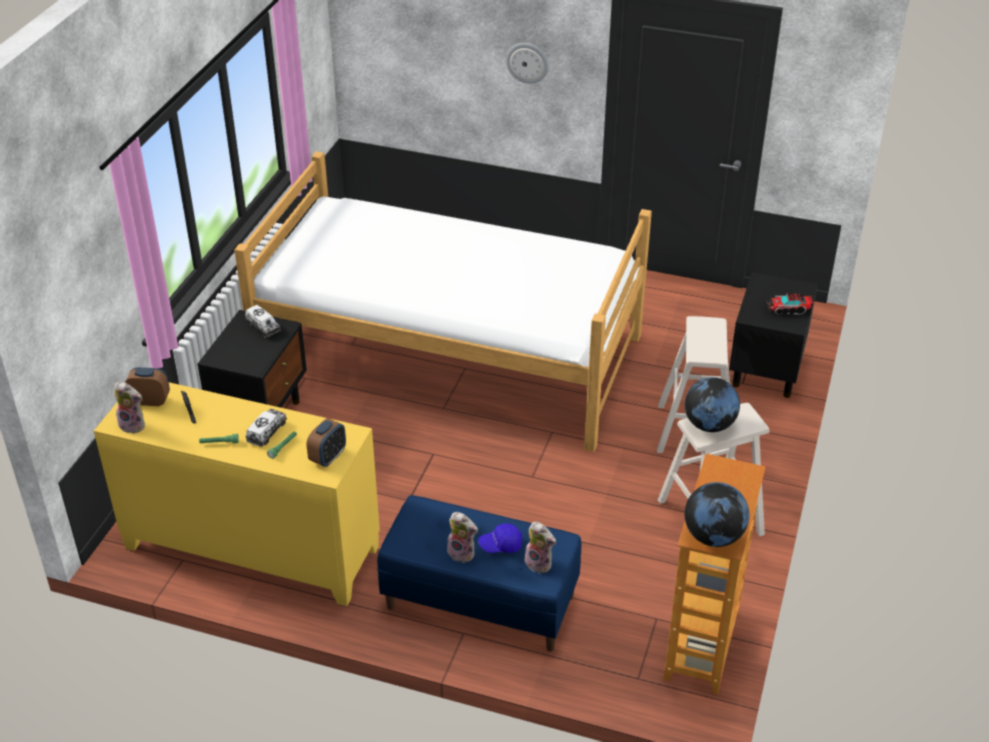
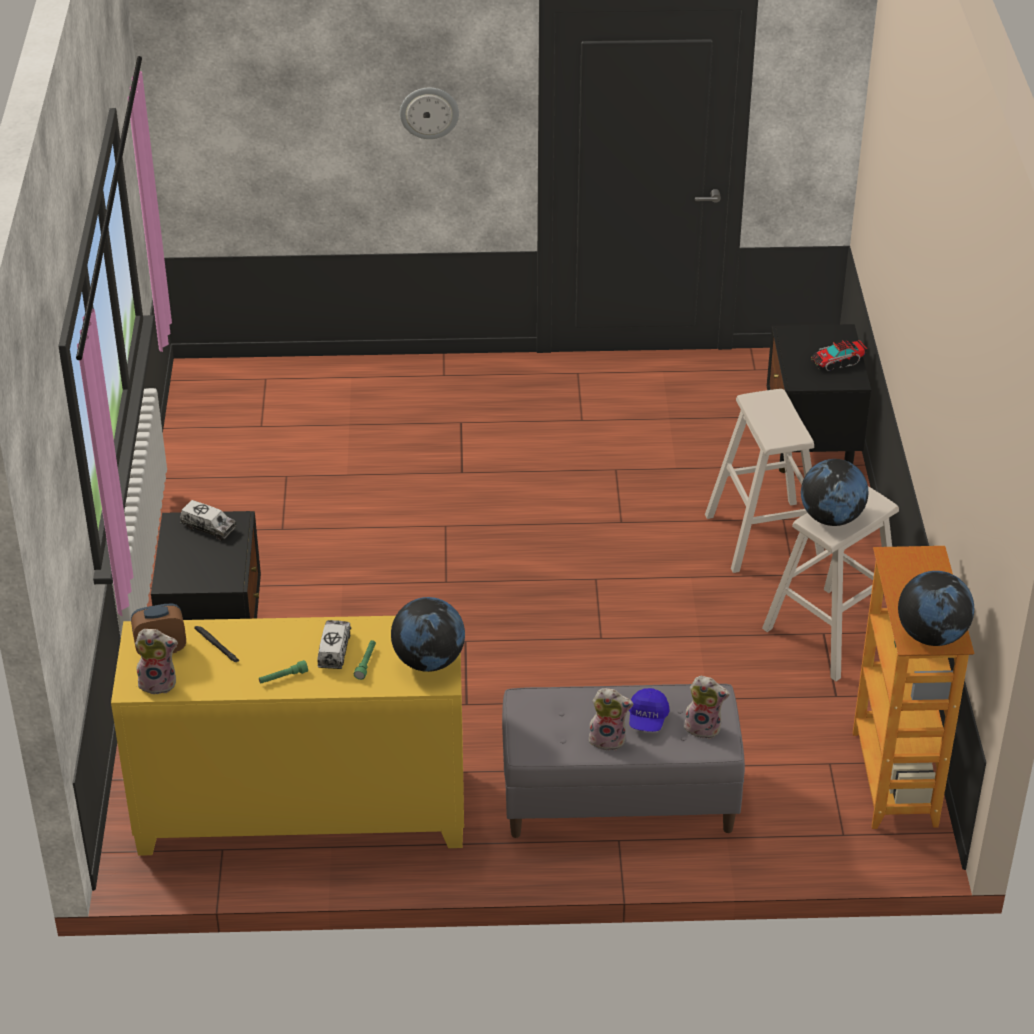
camera: 20 degrees left, 0 degrees up
(328, 457) = (429, 661): alarm clock -> globe
(449, 355) = (417, 513): bed -> none
(479, 602) = (618, 800): blue bench -> grey bench
(500, 545) = (647, 719): blue cap -> blue cap turned 45 degrees counterclockwise

